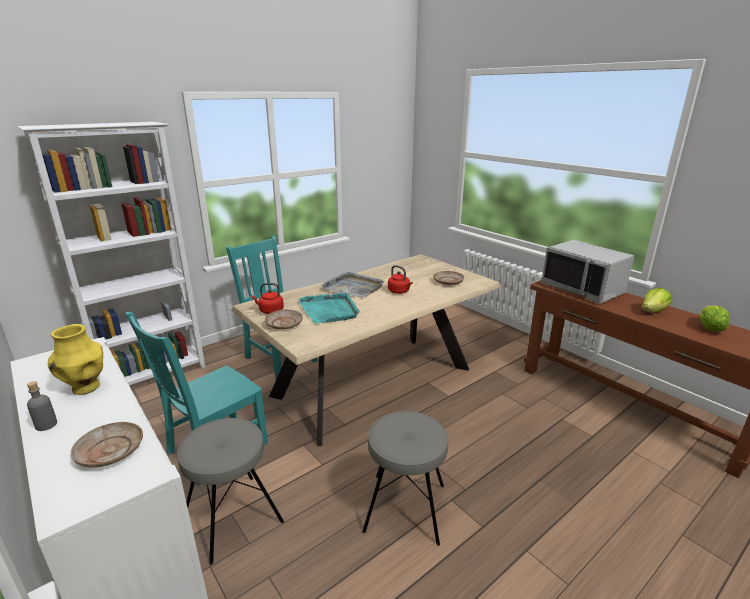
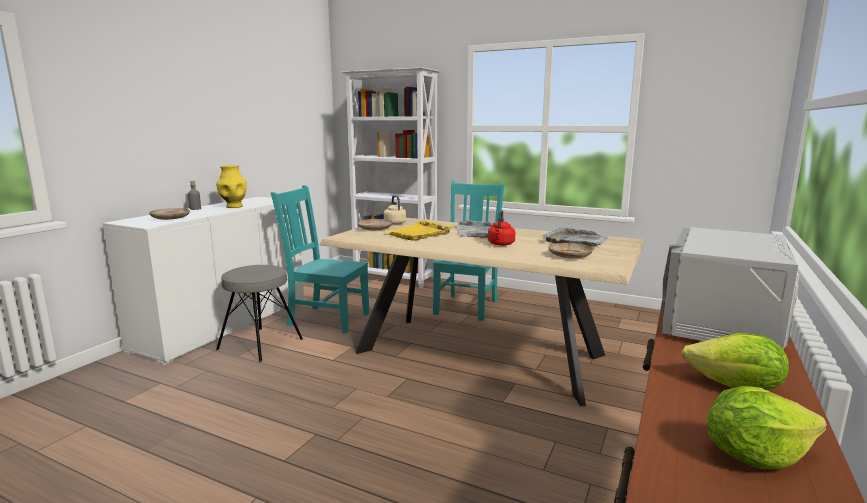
camera: 65 degrees right, 10 degrees down
(270, 311) = (394, 223): red kettle -> beige kettle
(329, 310) = (418, 233): turquoise tray -> yellow tray
(405, 507) = (295, 409): grey stool -> none
(410, 269) = (576, 241): none -> grey tray

